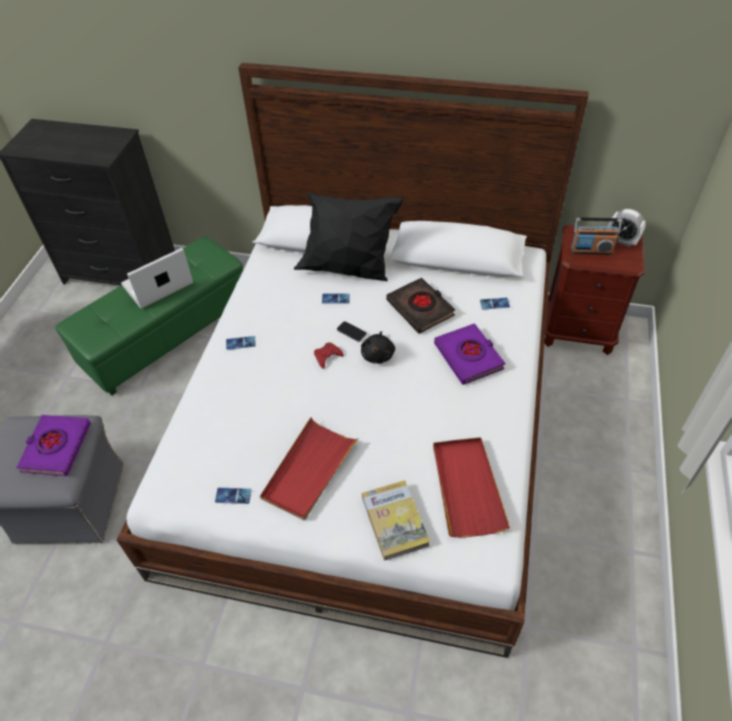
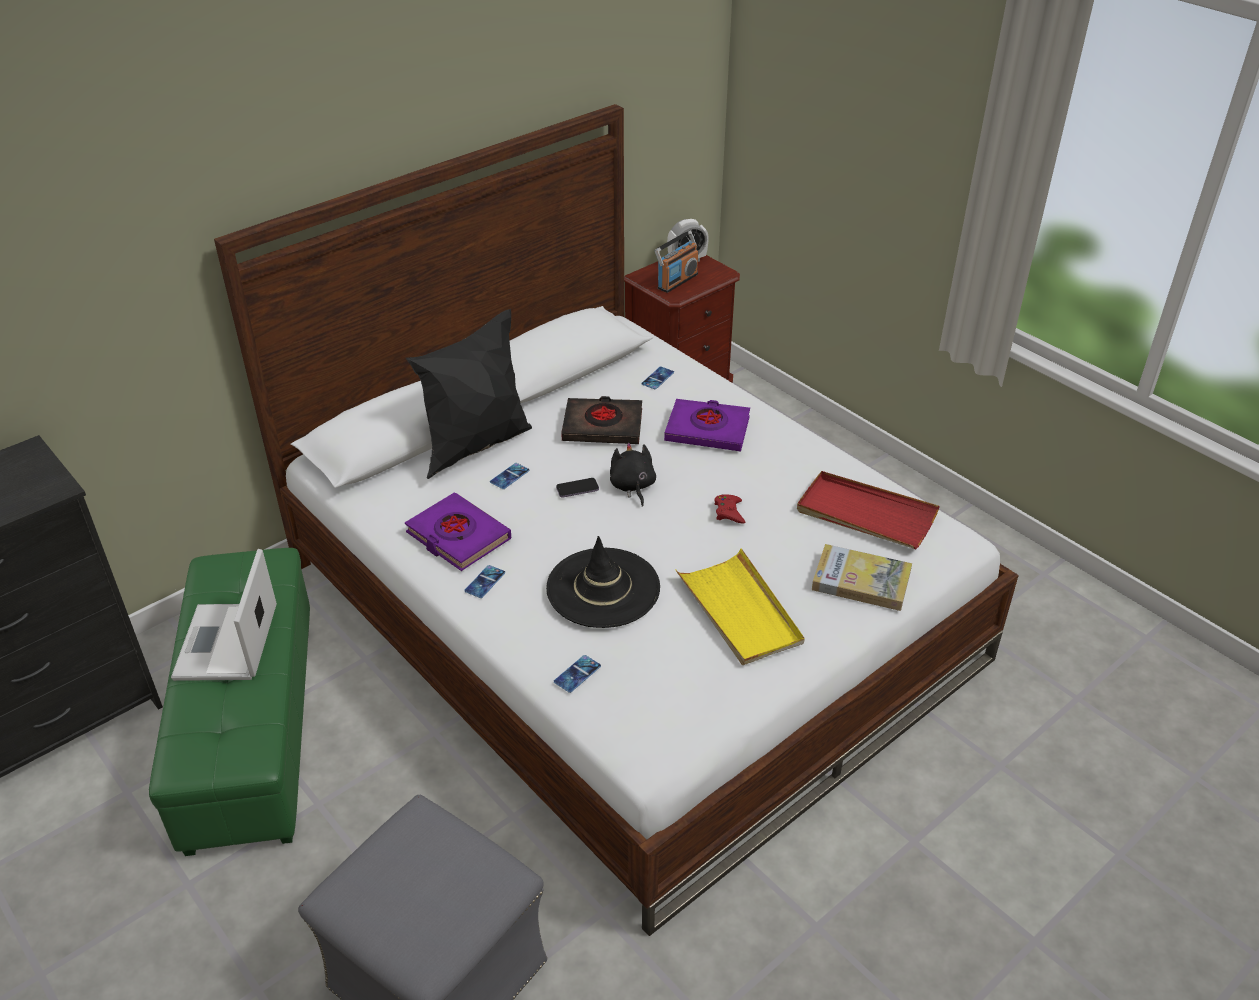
camera: 55 degrees left, 10 degrees down
(56, 448) = (435, 856): purple book -> purple book (458, 537)
(233, 496) = (715, 688): phone -> phone (577, 674)
(273, 394) = (603, 588): none -> black hat
(309, 470) = (739, 611): red tray -> yellow tray
(327, 356) = (593, 523): red game controller -> red game controller (729, 512)
(378, 354) = (632, 486): black plush toy -> black plush toy turned 150 degrees counterclockwise

